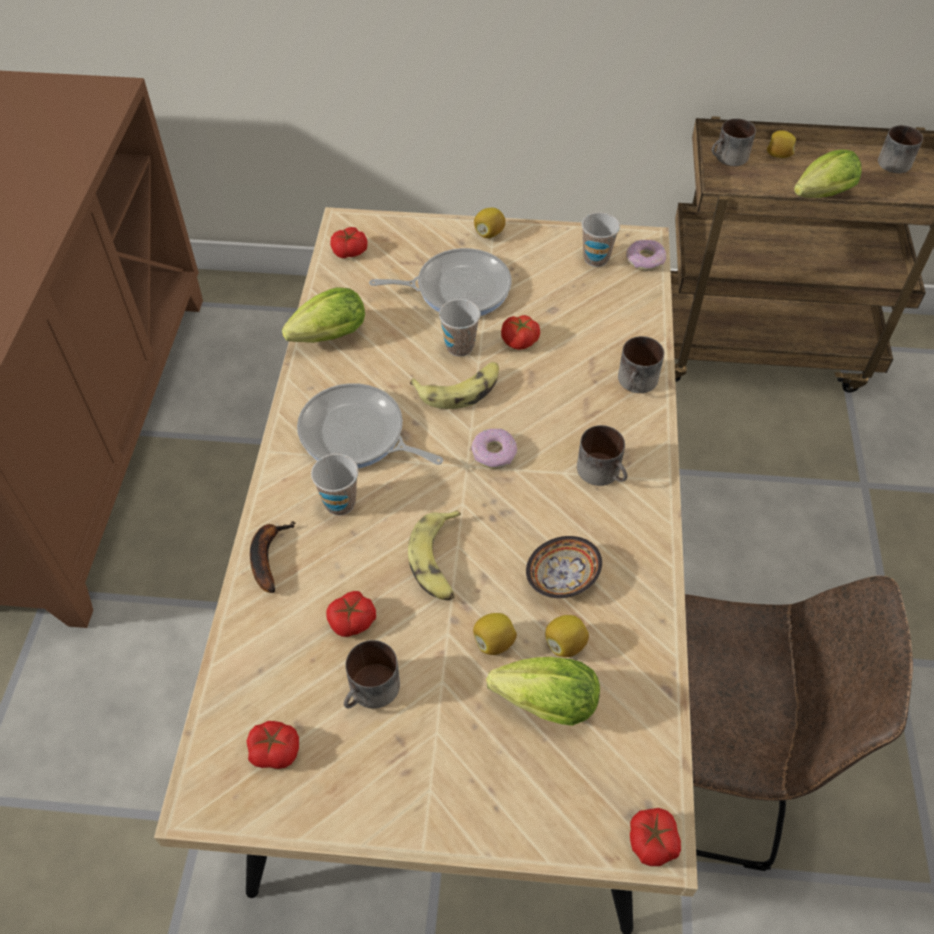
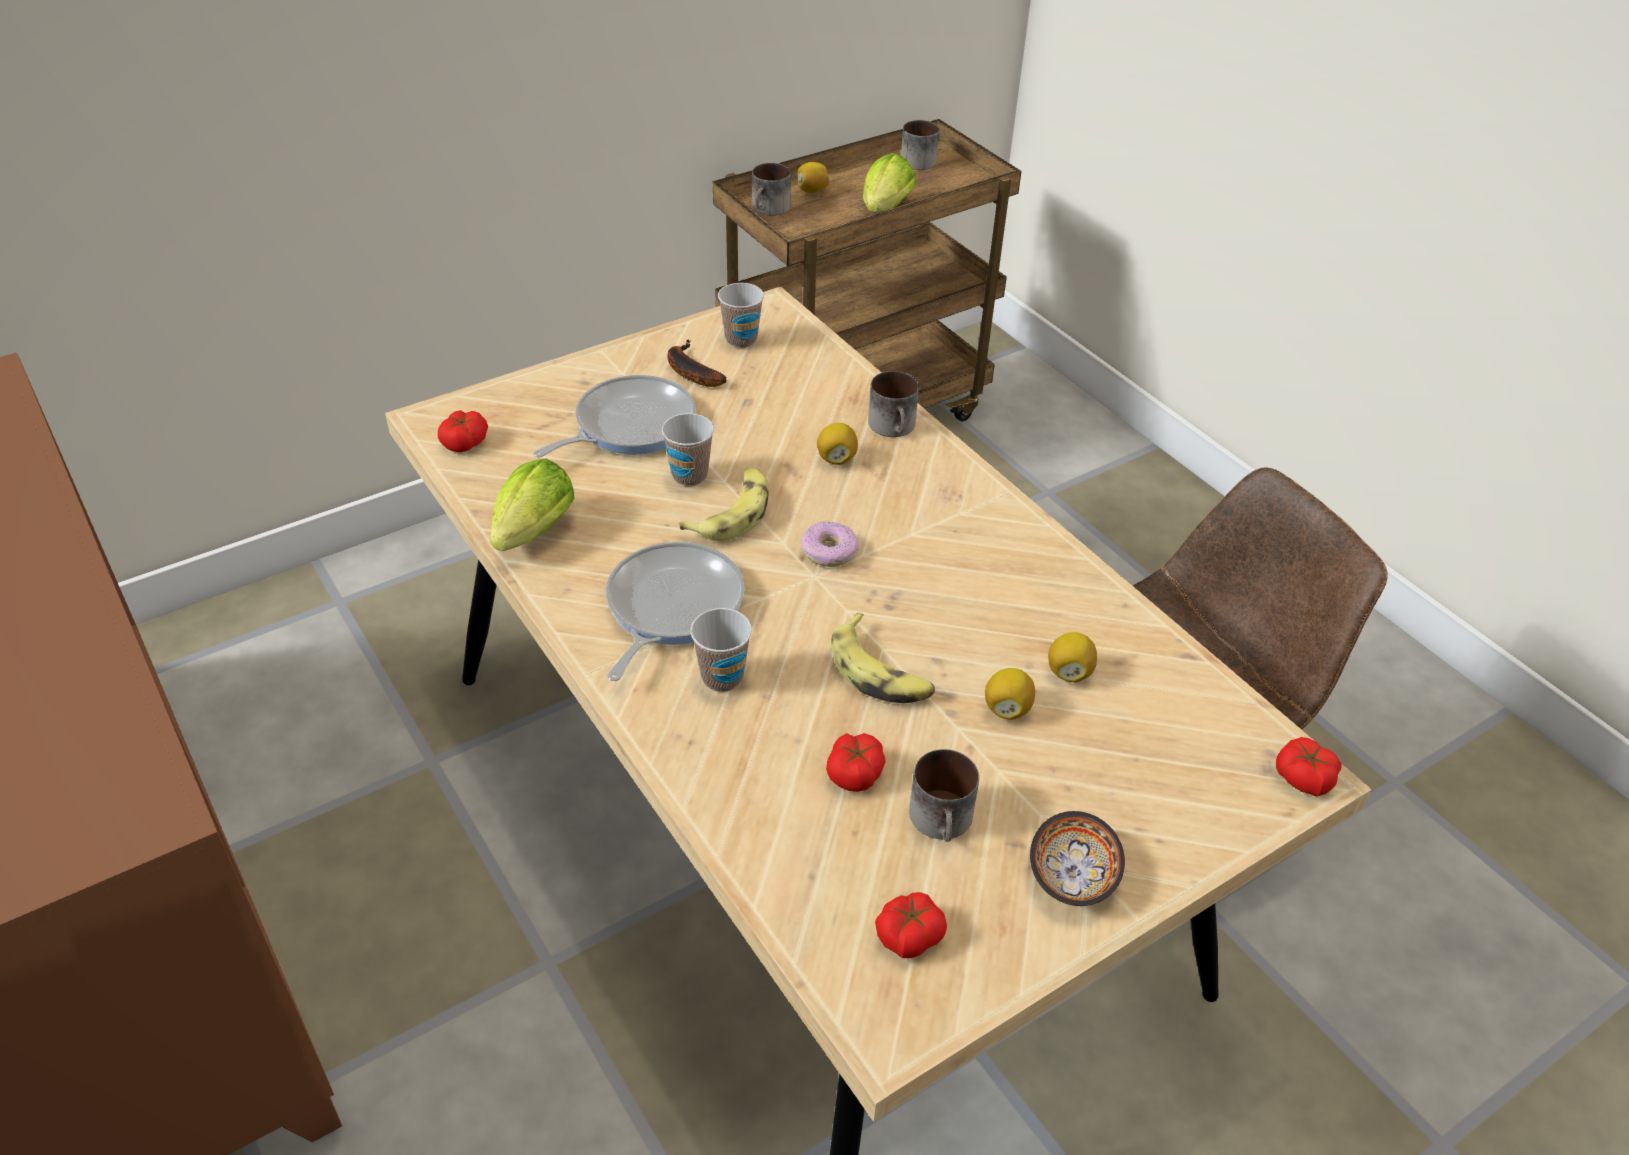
camera: 40 degrees left, 10 degrees down
(267, 556) = (699, 769): banana -> banana (689, 371)
(357, 435) = (670, 607): frying pan -> frying pan turned 120 degrees clockwise
(489, 233) = (606, 362): lemon -> lemon (836, 458)
(520, 341) = (746, 443): tomato -> none
(540, 702) = (1100, 731): lettuce -> none
(560, 577) = (1005, 621): bowl -> bowl (1070, 876)
(604, 471) = (946, 514): mug -> none
(645, 260) = (790, 322): donut -> none

